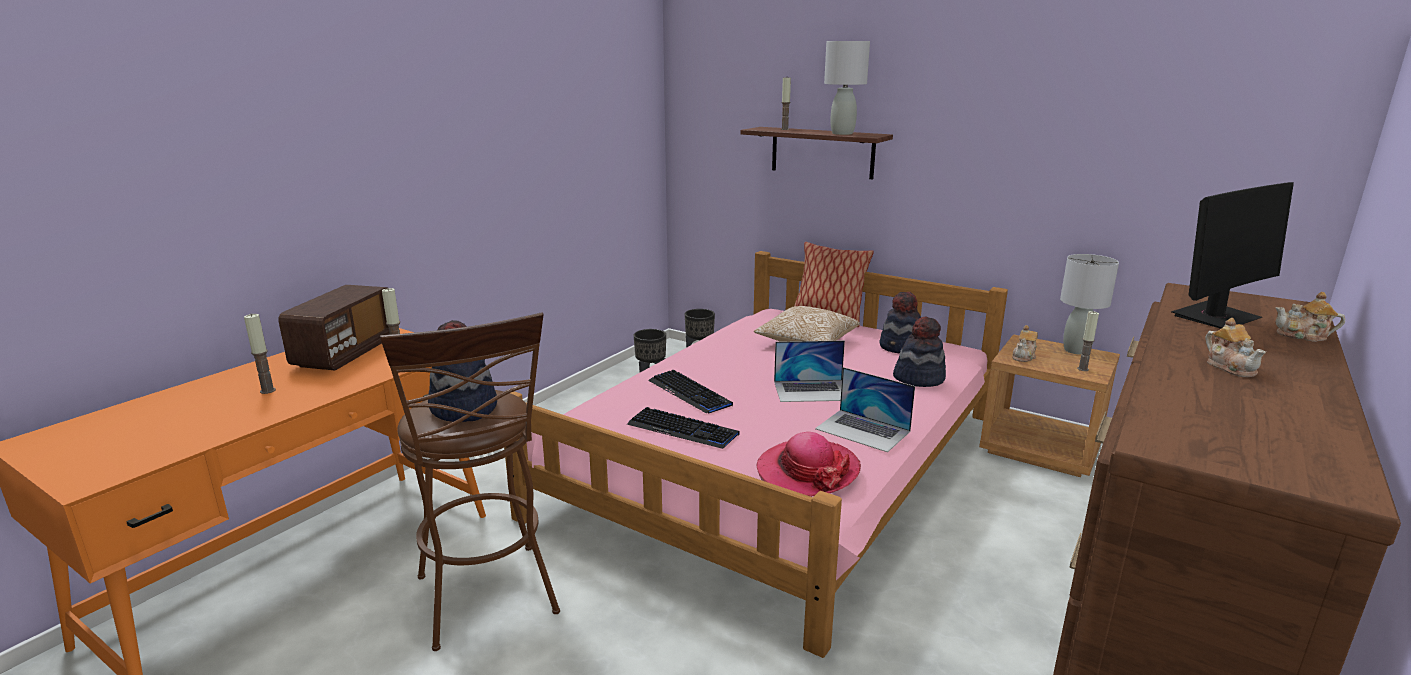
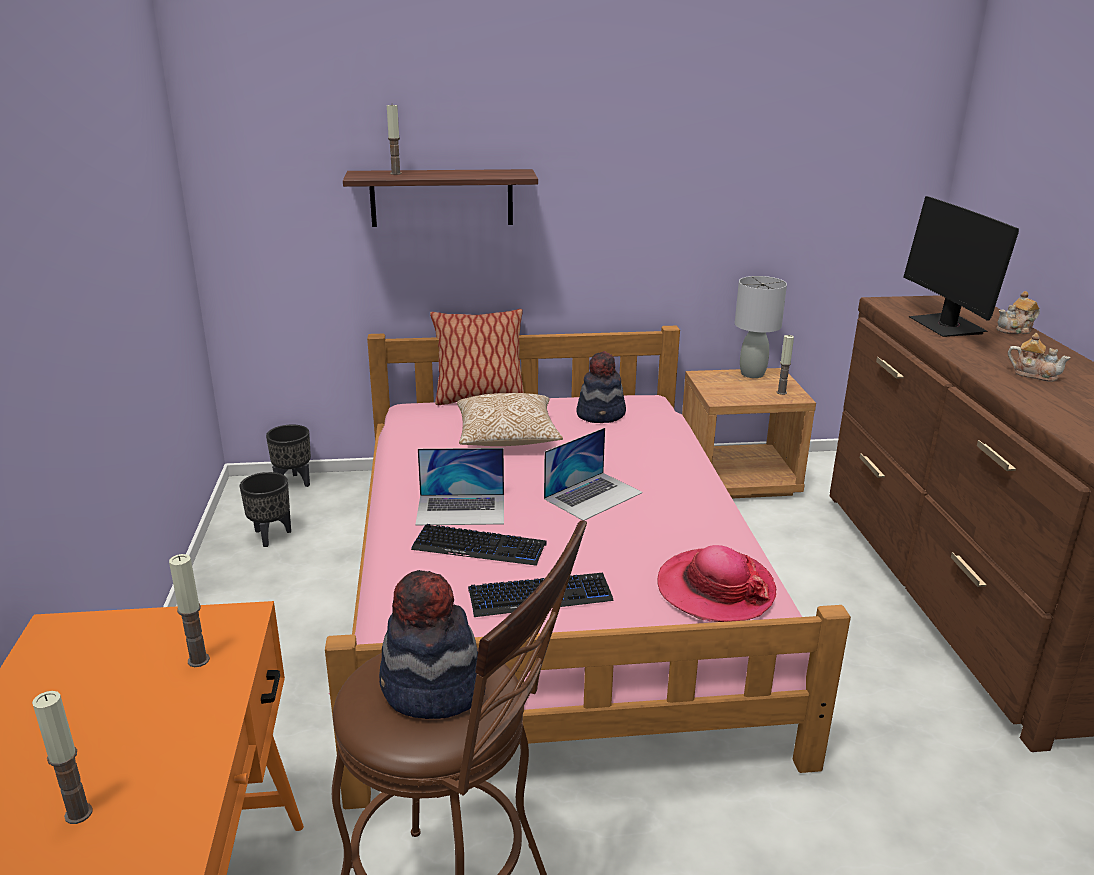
camera: 40 degrees left, 5 degrees up
(345, 352) = (85, 689): radio -> none
(842, 133) = (482, 174): grey table lamp -> none
(863, 430) = (696, 522): laptop -> laptop (461, 509)
(919, 378) = (661, 445): hat -> none
(1024, 357) = (726, 393): teapot -> none
(1216, 317) = (946, 326): monitor -> monitor turned 150 degrees clockwise

